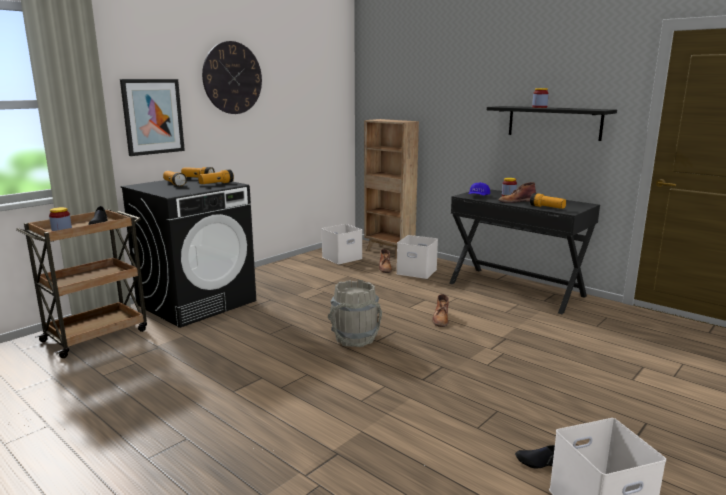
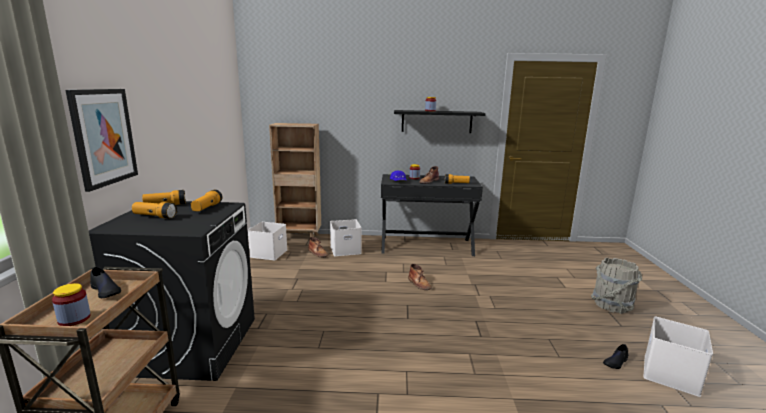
camera: 40 degrees left, 0 degrees up
(232, 78) = (165, 86): wall clock -> none
(355, 339) = (391, 323): grey bucket -> grey bucket (612, 305)

